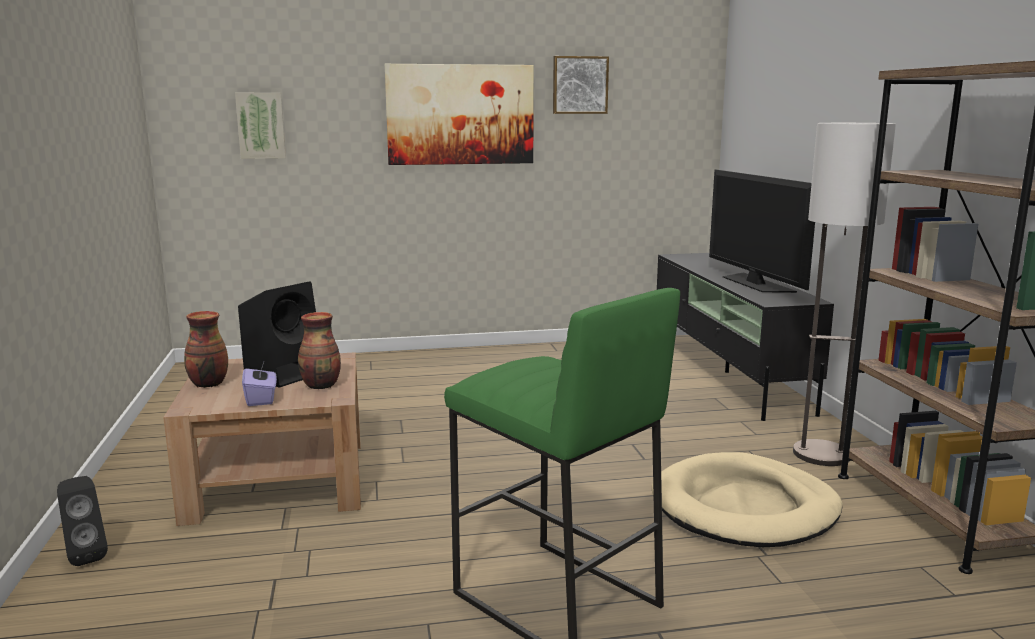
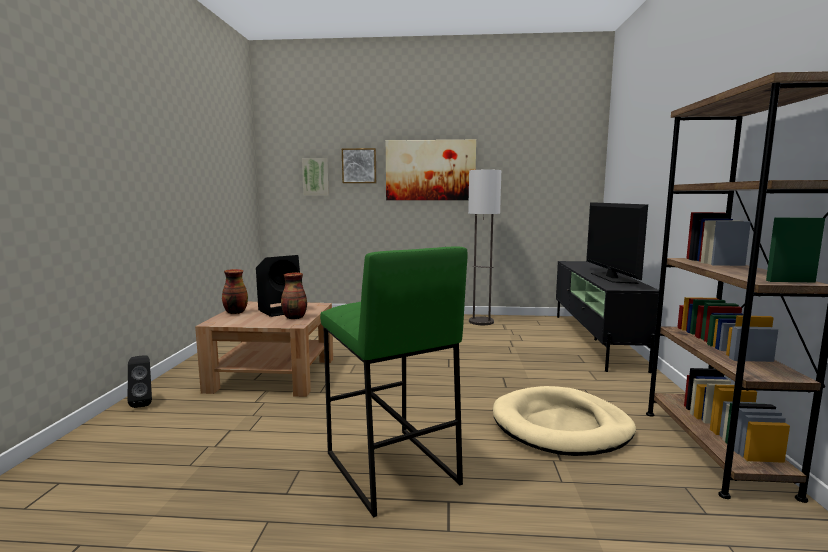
camera: 15 degrees right, 5 degrees down
(261, 399) = (255, 321): purple tissue box -> none
(579, 85) = (506, 151): picture -> picture (359, 166)
(821, 454) = (640, 397): floor lamp -> floor lamp (481, 322)

